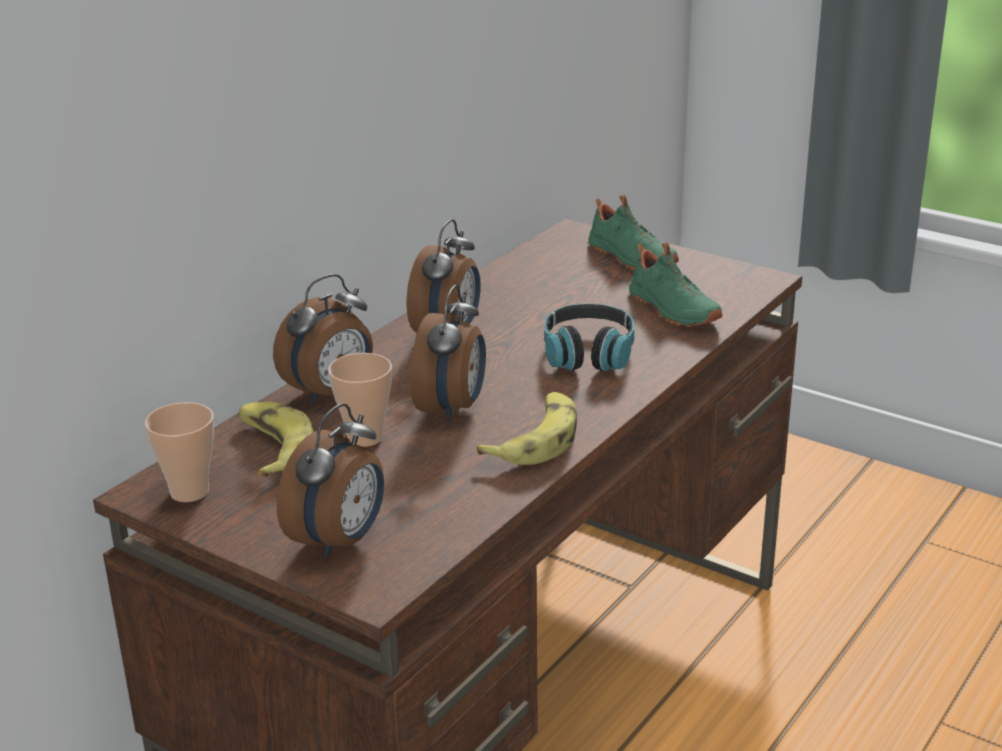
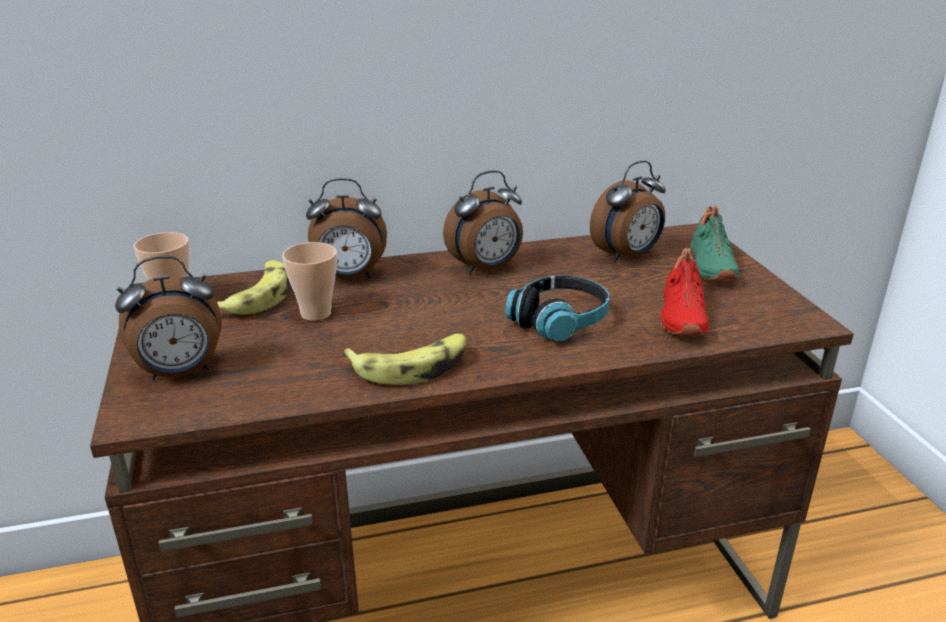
camera: 40 degrees right, 0 degrees up
(452, 408) = (400, 318): alarm clock -> alarm clock (627, 256)
(671, 310) = (680, 316): green shoe -> red shoe

